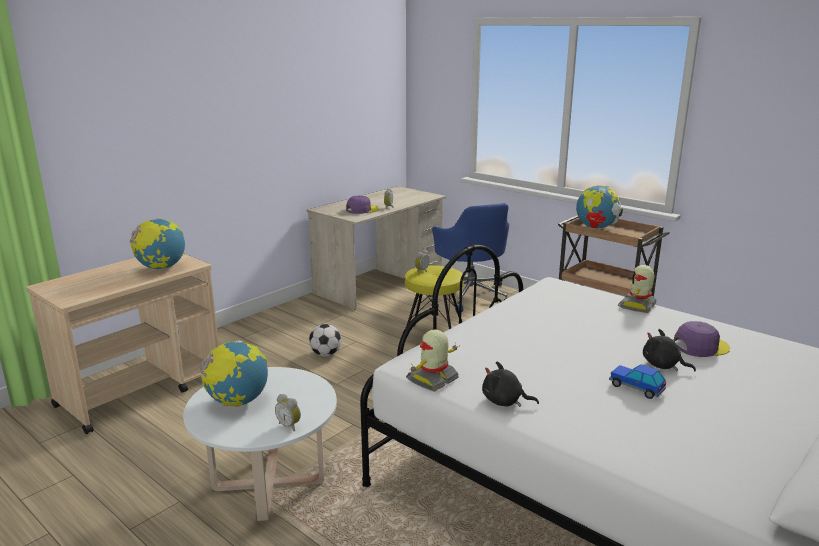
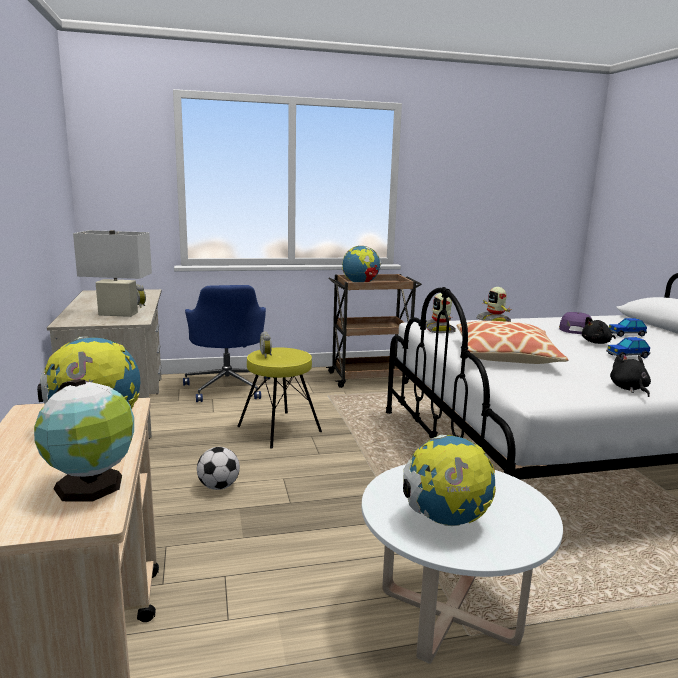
camera: 55 degrees left, 5 degrees down
(97, 290) = (92, 486): none -> globe
(290, 425) = (527, 504): alarm clock -> none
(361, 210) = (118, 314): purple cap -> white table lamp
(433, 379) = (573, 397): toy robot -> toy robot (439, 329)
(470, 295) = (228, 387): blue office chair -> blue office chair turned 60 degrees clockwise
(504, 401) = (629, 389): black plush toy -> black plush toy turned 120 degrees clockwise
(515, 333) = (505, 355): none -> pillow
(747, 377) = (626, 334): none -> toy car

